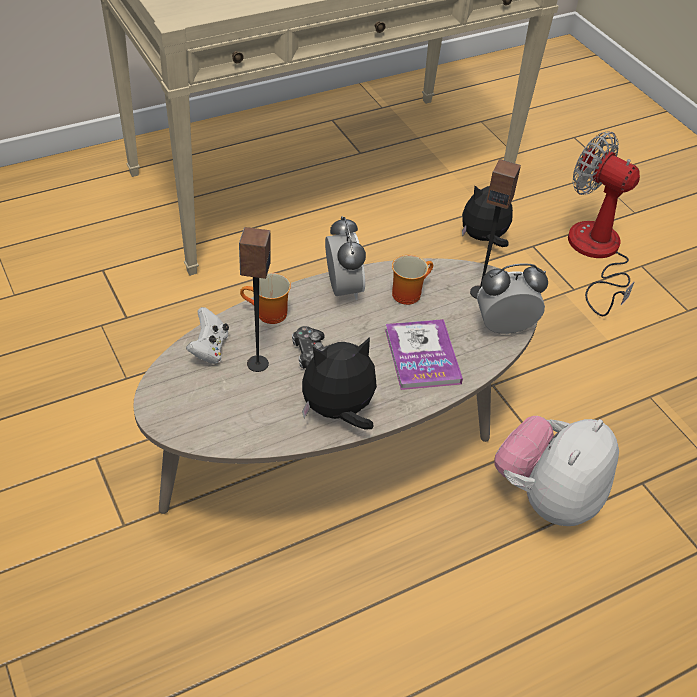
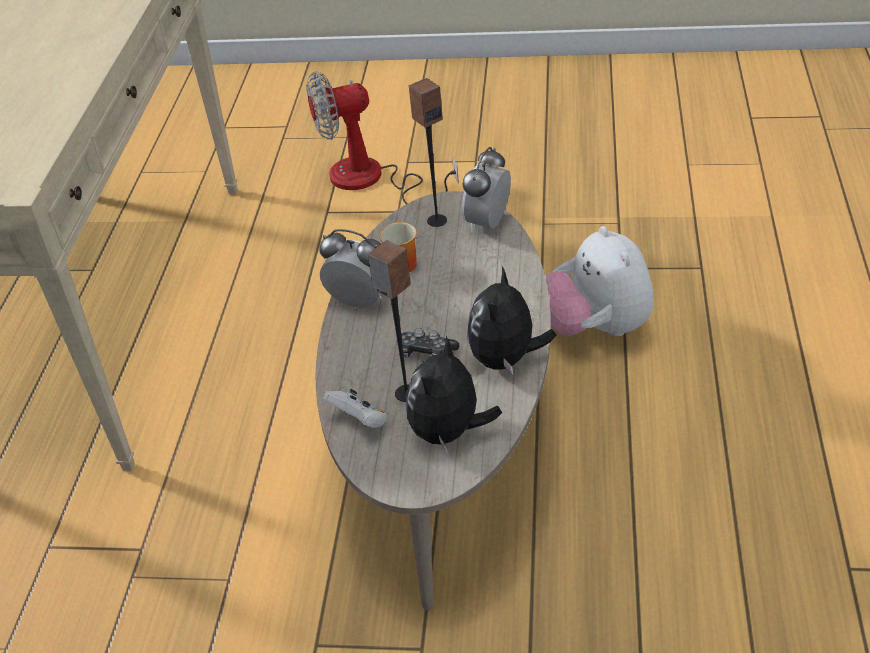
camera: 50 degrees left, 5 degrees down
(268, 315) = (349, 364): mug -> none
(422, 356) = (482, 283): book -> none
(483, 239) = (290, 237): plush toy -> plush toy (449, 432)

